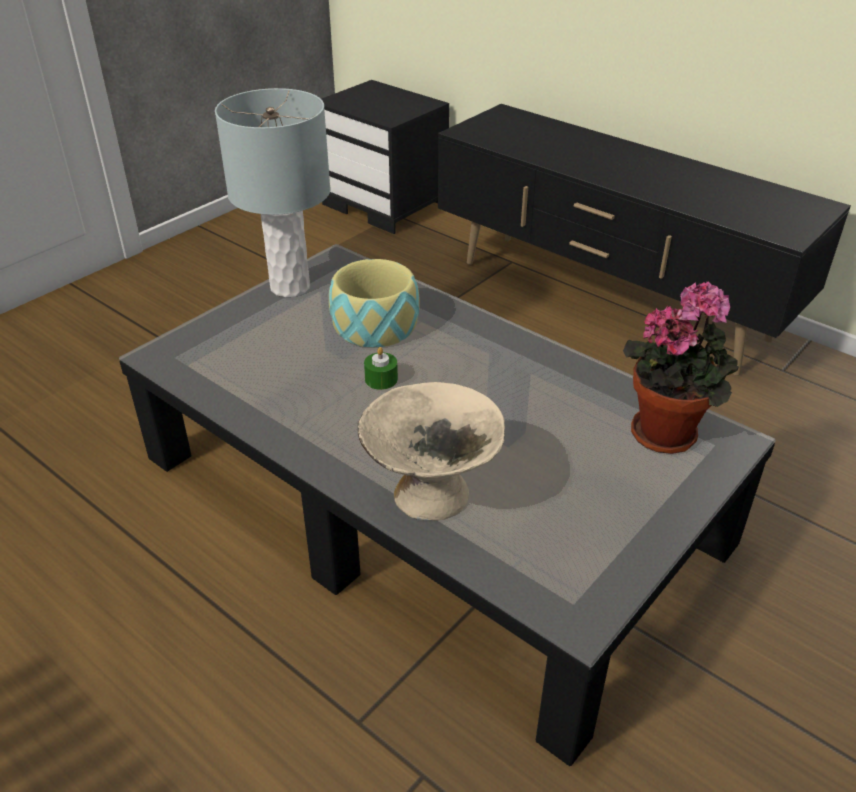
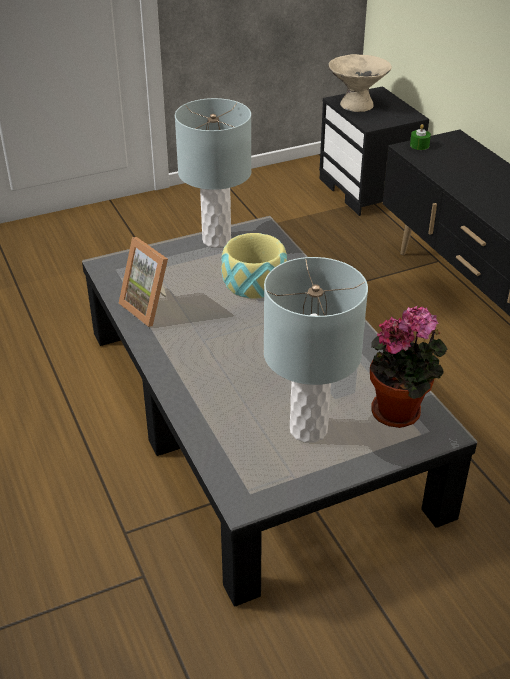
camera: 25 degrees right, 0 degrees up
(261, 393) = (150, 307): none -> picture frame
(381, 379) = (232, 319): green candle -> green candle (419, 145)
(431, 496) = (209, 402): beige bowl -> beige bowl (356, 105)
(582, 489) = (309, 429): none -> grey table lamp

